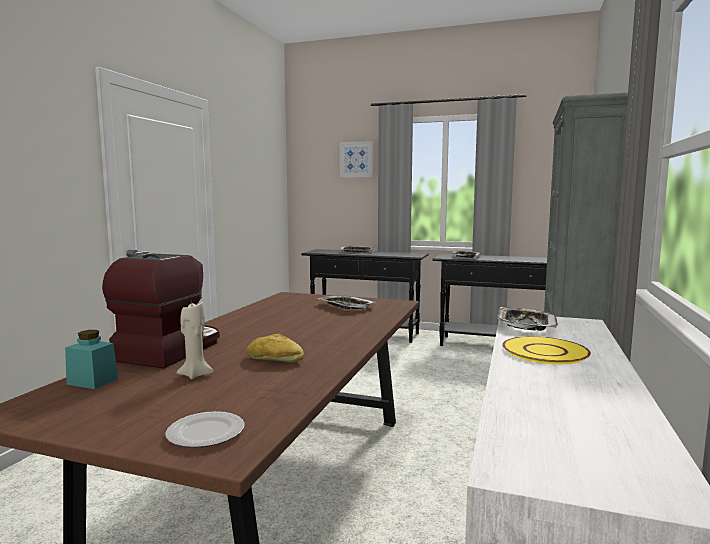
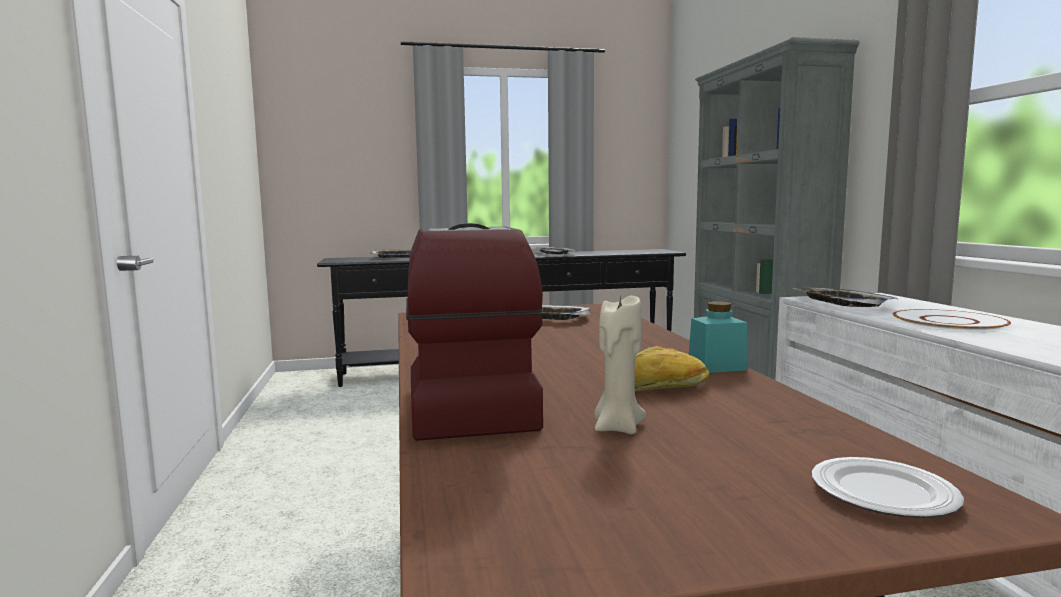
camera: 30 degrees left, 0 degrees up
(92, 381) = (481, 477): turquoise jar -> turquoise jar (717, 367)
(356, 159) = (377, 123): picture -> none
(545, 352) = (949, 322): yellow plate -> white plate

